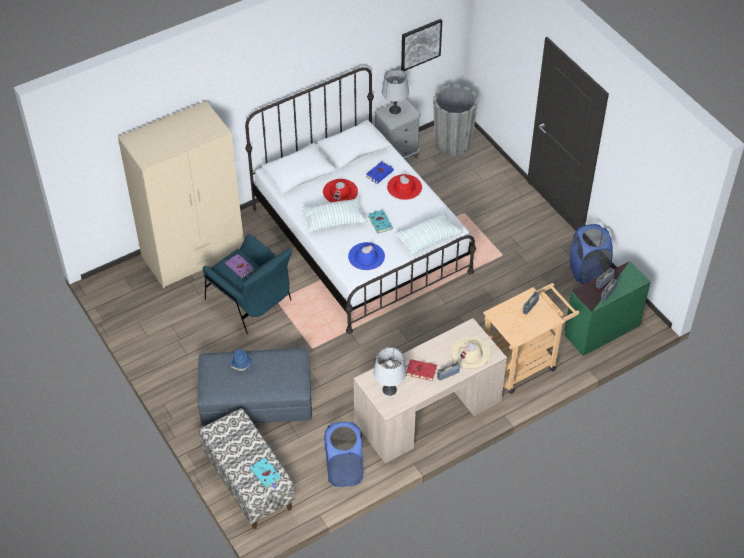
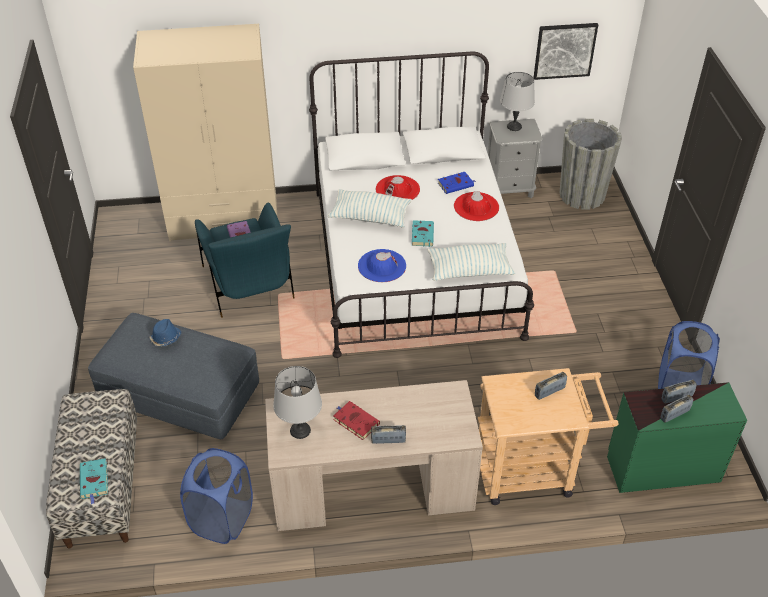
camera: 25 degrees right, 5 degrees down
(470, 353) = (435, 423): beige hat -> none

